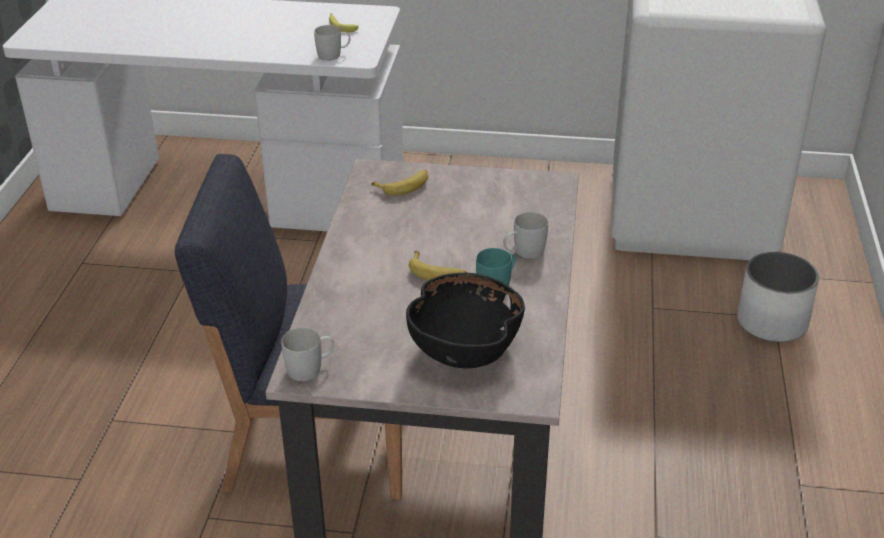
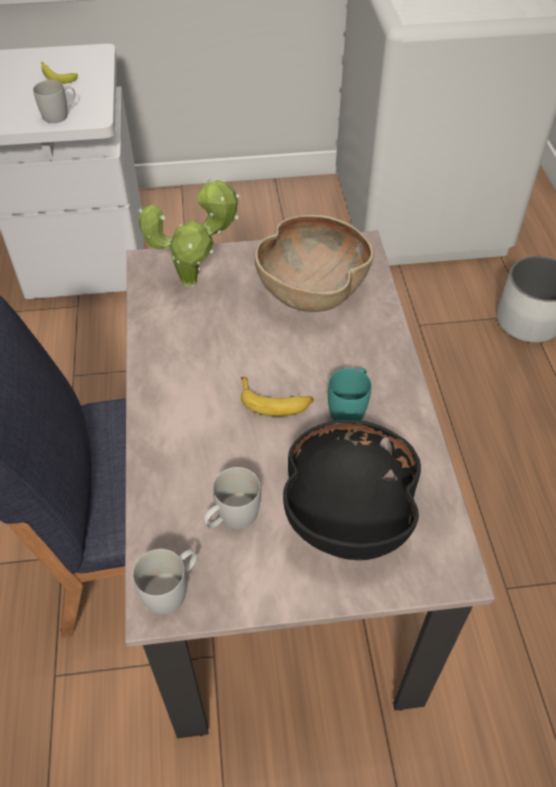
camera: 15 degrees left, 15 degrees up
(404, 186) = (195, 281): banana -> potted plant
(500, 206) = (311, 290): none -> brown bowl
(523, 252) = (361, 352): white mug -> white mug (231, 518)

